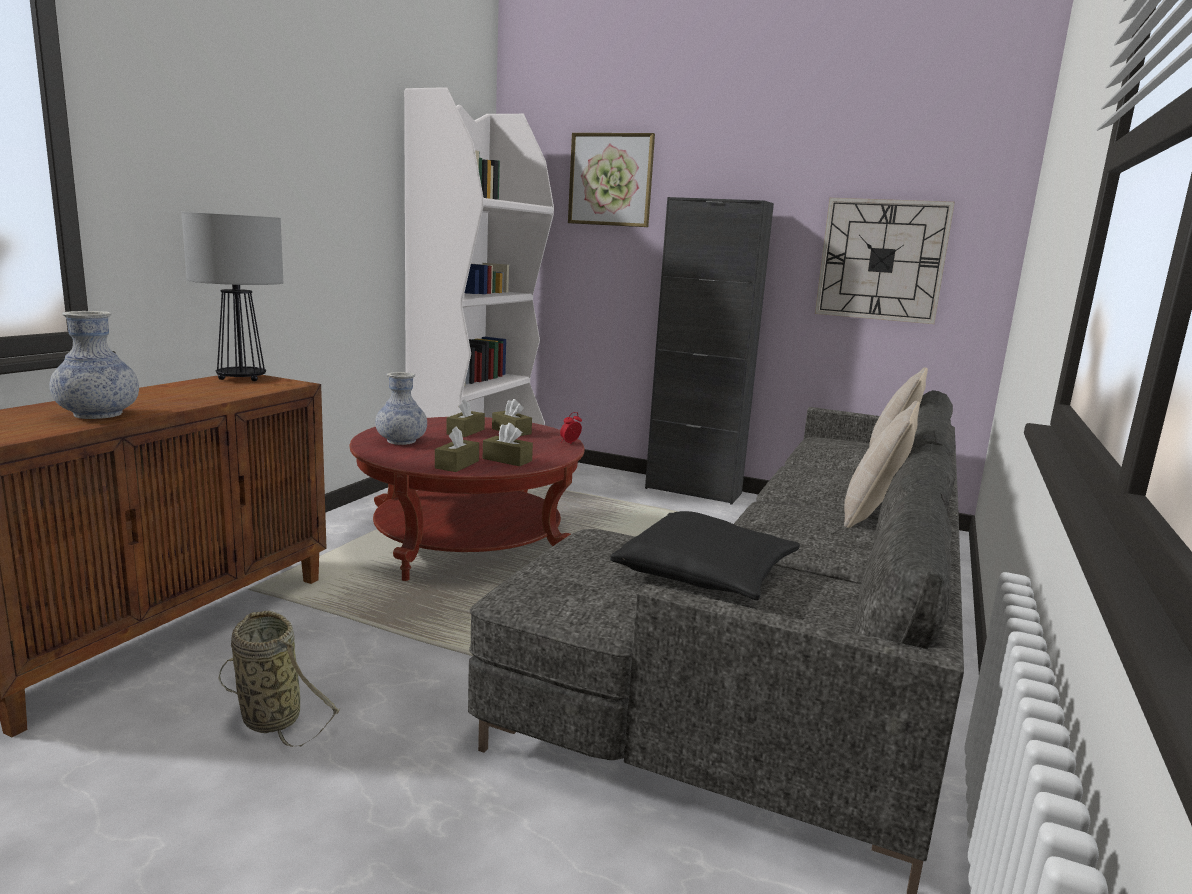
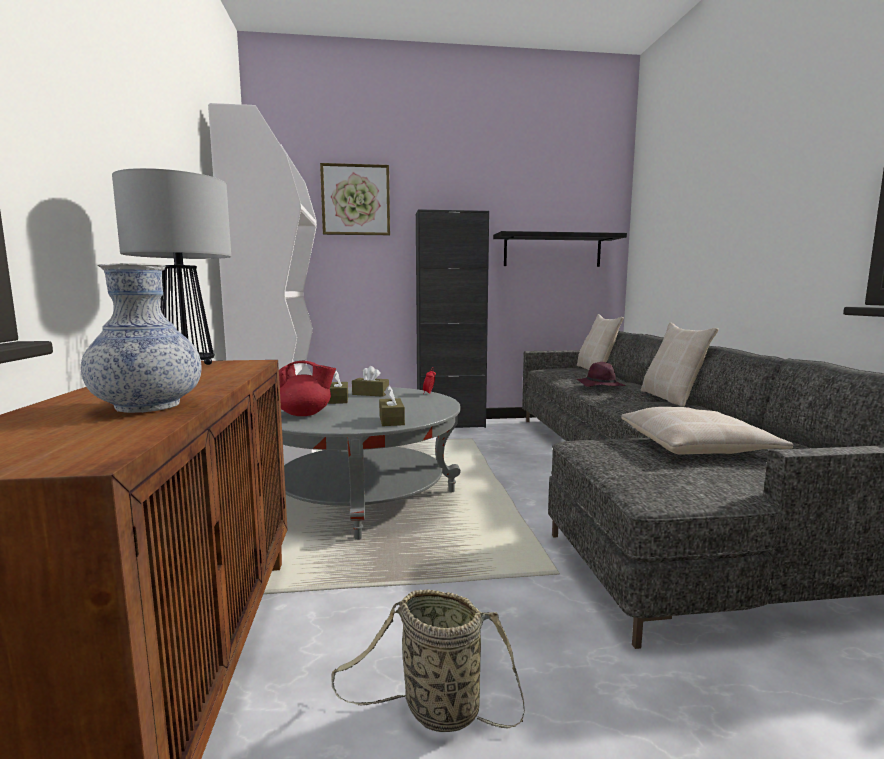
camera: 30 degrees left, 5 degrees down
(401, 441) = (305, 414): vase -> red teapot
(468, 544) = (361, 496): red coffee table -> grey coffee table
(507, 460) = (417, 410): brown tissue box -> none
(706, 573) = (697, 447): black pillow -> beige pillow
(816, 476) = (600, 386): none -> purple hat
(881, 260) = (552, 251): wall clock -> black shelf

